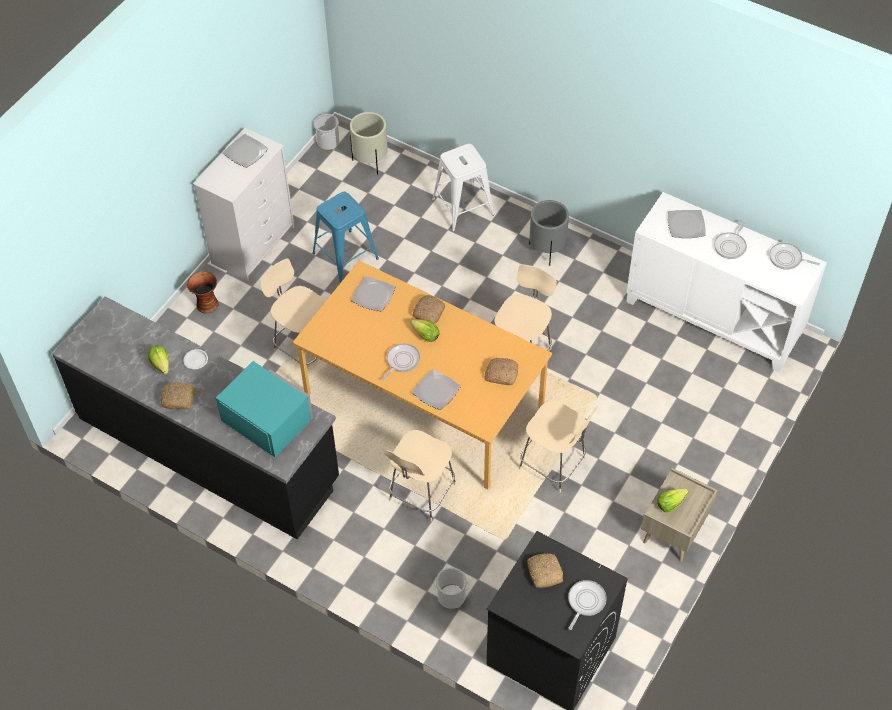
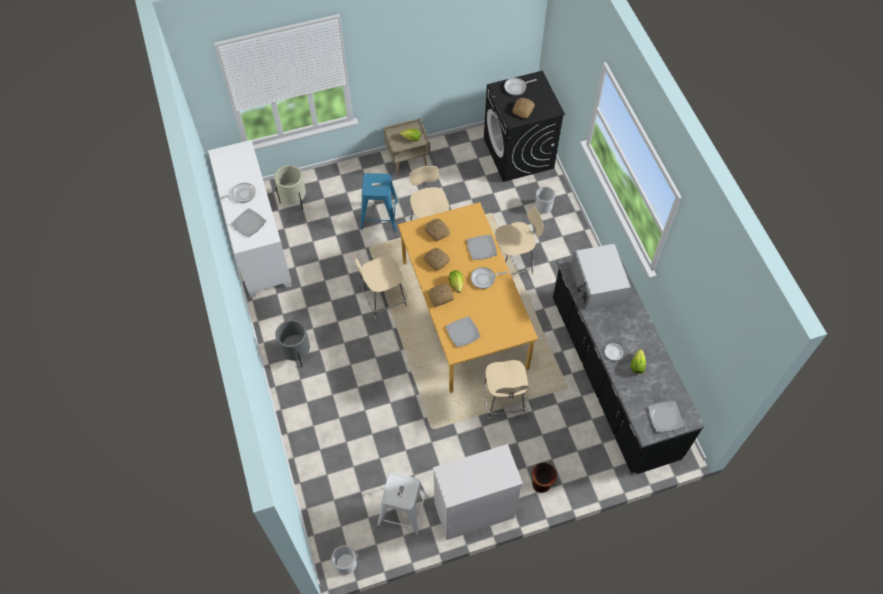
camera: 140 degrees left, 5 degrees up
(179, 398) = (641, 334): bread -> bread (436, 260)
(246, 152) = (463, 481): plate -> plate (664, 417)
(266, 419) = (597, 285): turquoise microwave -> white microwave
(345, 256) = (421, 450): blue stool -> blue stool (379, 215)
(370, 162) = (334, 518): beige planter -> beige planter (294, 200)
(462, 207) = (312, 427): white stool -> white stool (403, 511)
(787, 259) = (224, 166): frying pan -> none

